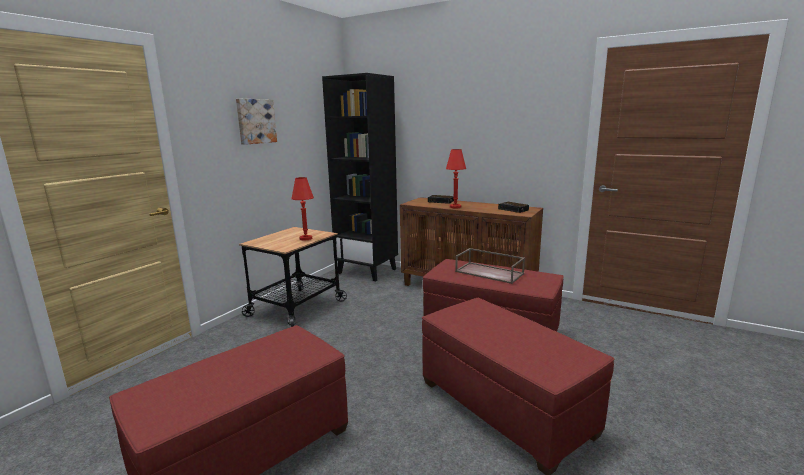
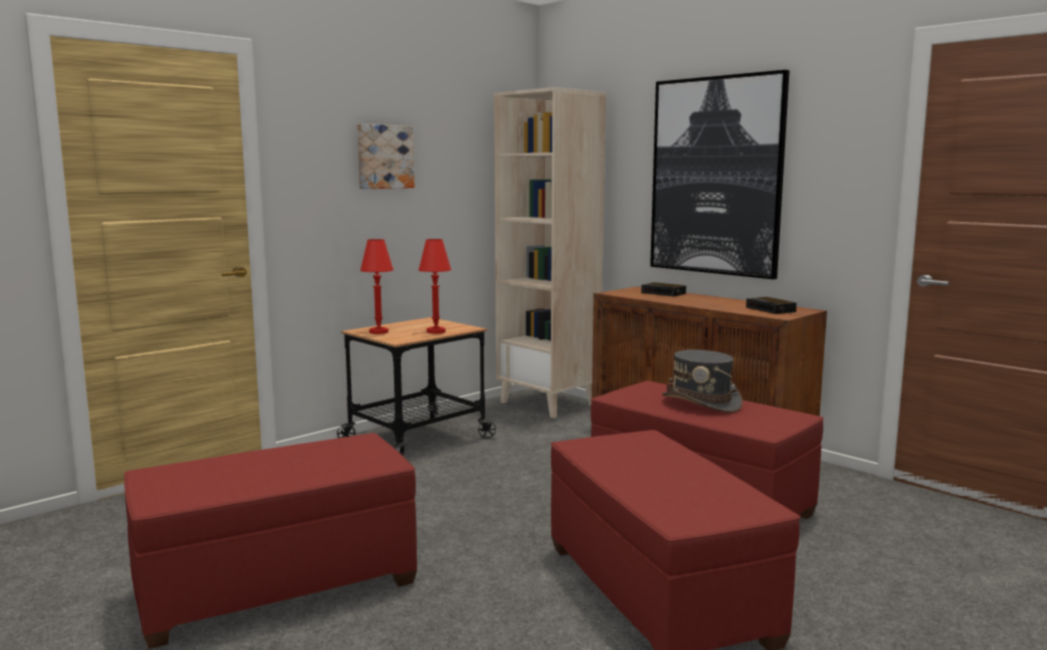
camera: 15 degrees right, 5 degrees down
(367, 271) = (549, 404): black bookcase -> beige bookcase
(455, 207) = (678, 301): red table lamp -> red table lamp (378, 332)
(469, 129) = (716, 176): none -> picture
(490, 272) = (701, 403): brown tray -> grey hat

